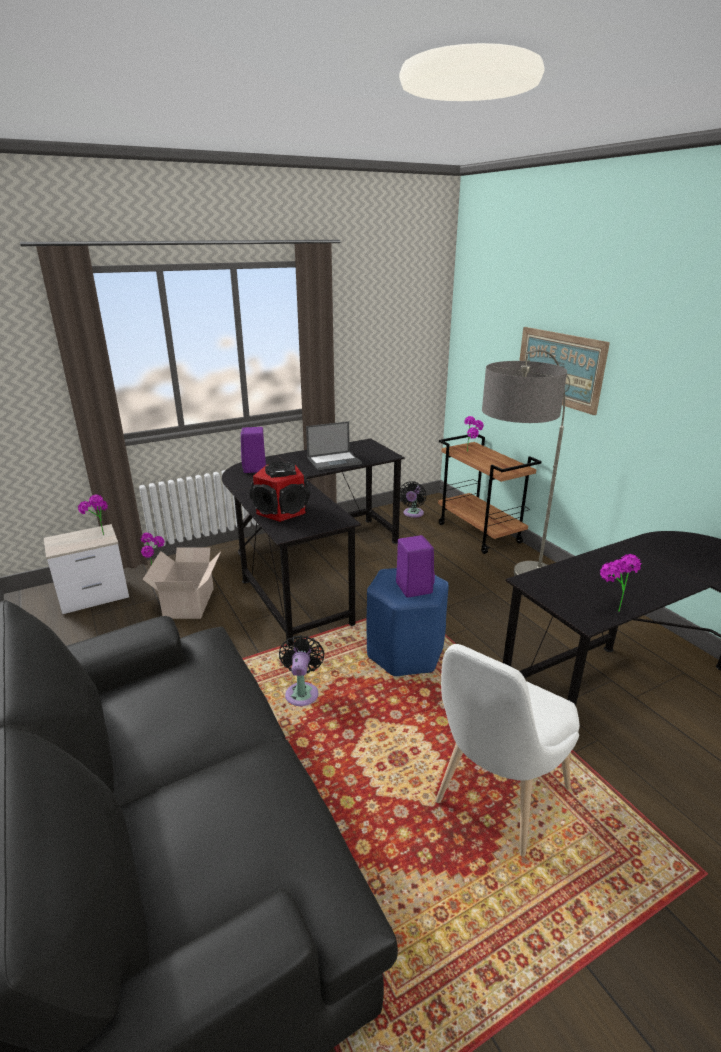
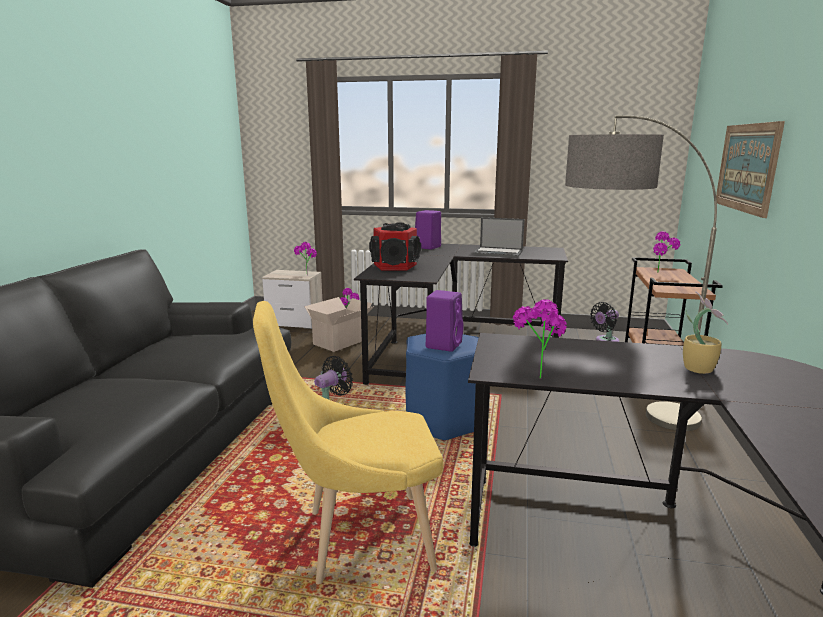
camera: 40 degrees right, 10 degrees down
(496, 800) = (358, 540): white chair -> yellow chair
(662, 560) = (698, 368): none -> potted plant

